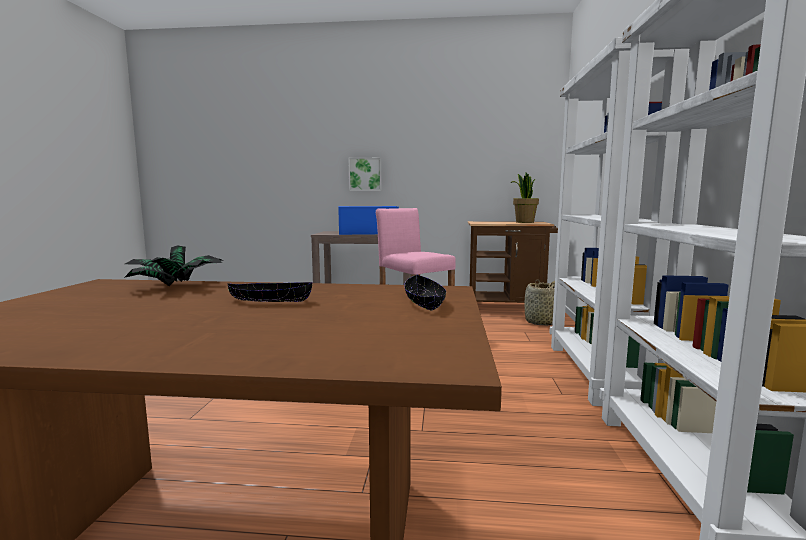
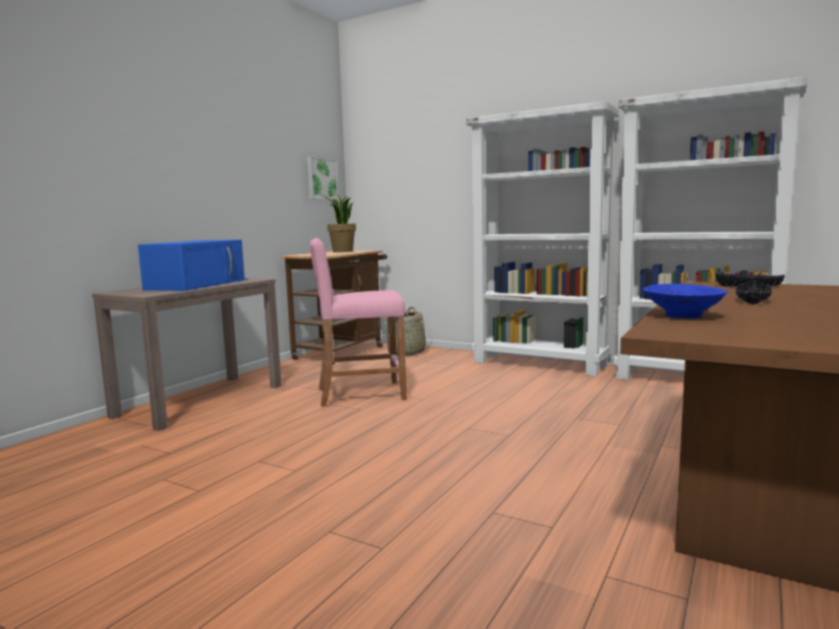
camera: 65 degrees left, 0 degrees up
(178, 285) = (681, 316): potted plant -> blue bowl
(365, 174) = (148, 189): picture -> picture (321, 178)

